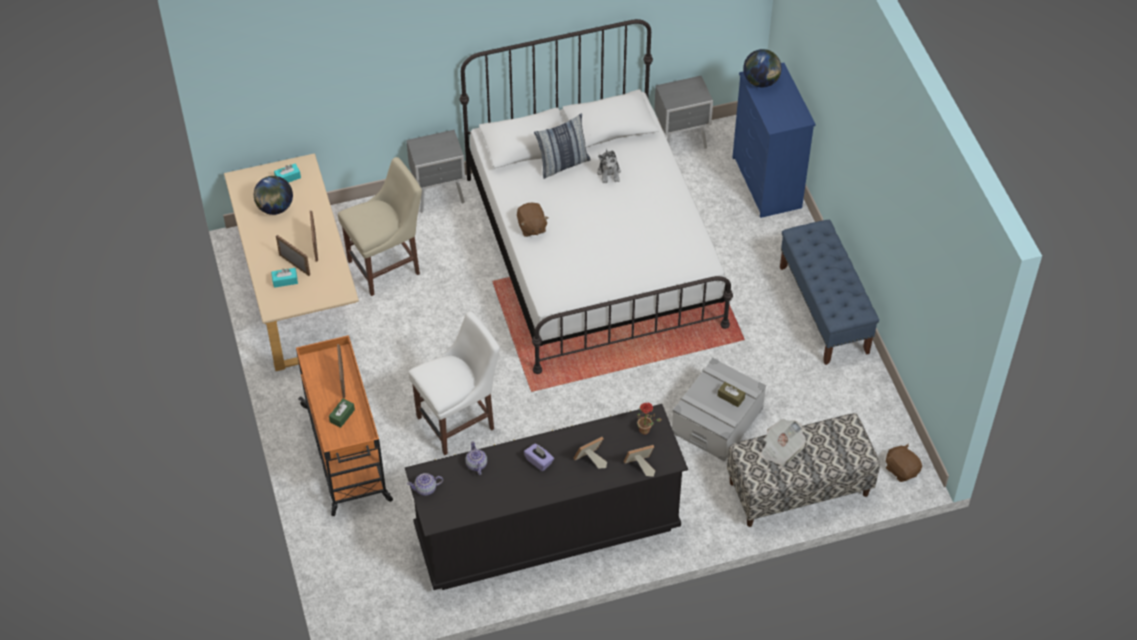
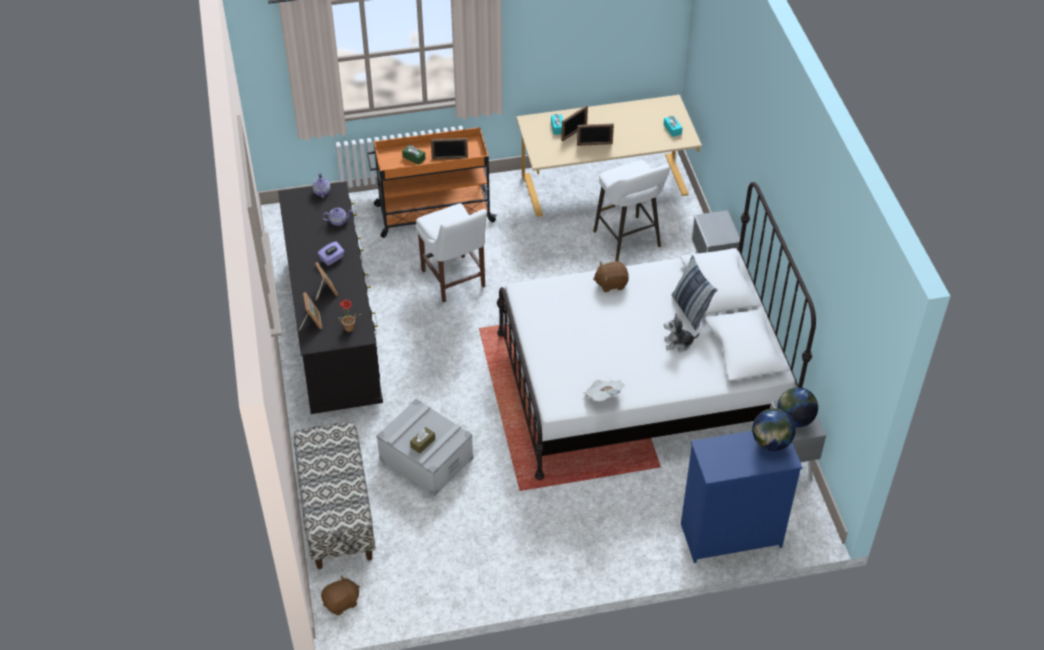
camera: 95 degrees right, 5 degrees down
(275, 208) = (638, 122): globe -> globe (794, 419)
(387, 266) = (629, 241): beige chair -> white stool
(780, 449) = (340, 458): newspaper -> newspaper (603, 396)
(824, 310) = (551, 564): blue bench -> none

